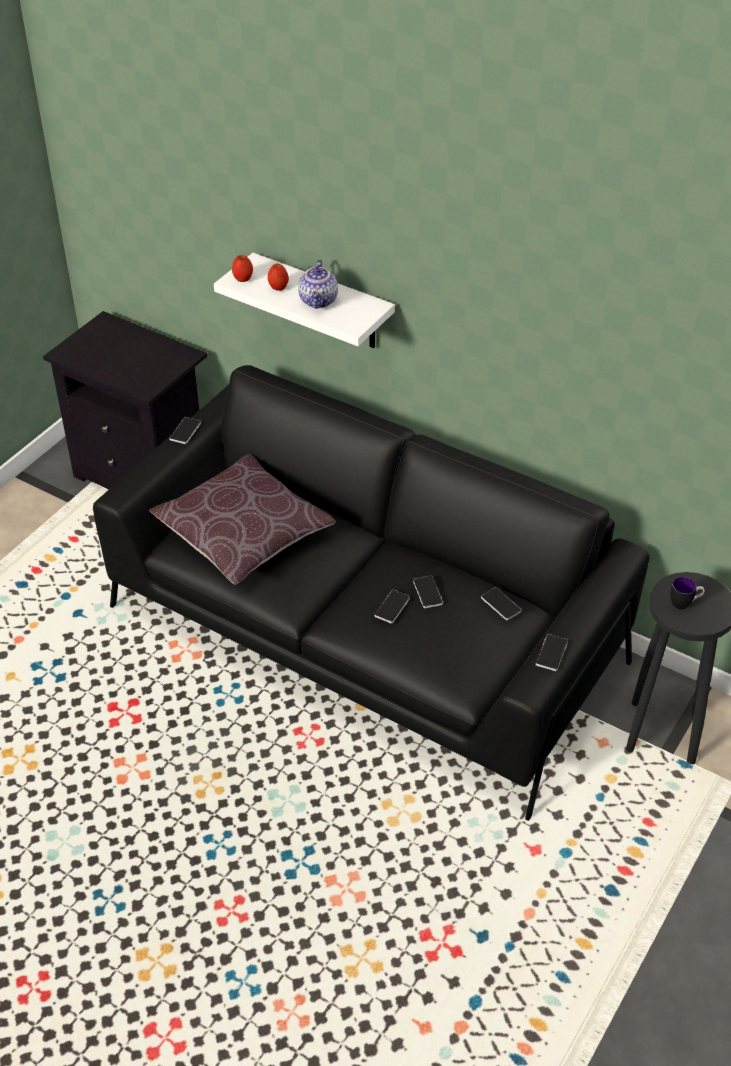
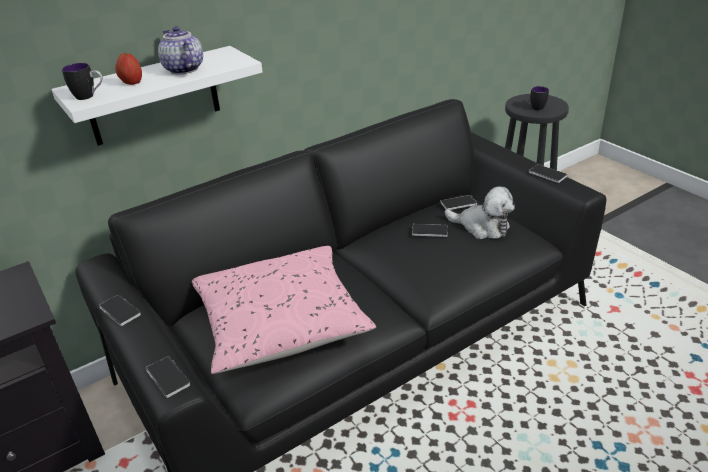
camera: 65 degrees left, 10 degrees down
(243, 279) = (89, 96): apple -> mug
(243, 533) = (281, 323): brown pillow -> pink pillow
(319, 301) = (182, 69): teapot -> teapot turned 150 degrees counterclockwise
(392, 607) = (437, 252): phone -> phone (168, 377)
(462, 634) = (482, 227): none -> plush toy

